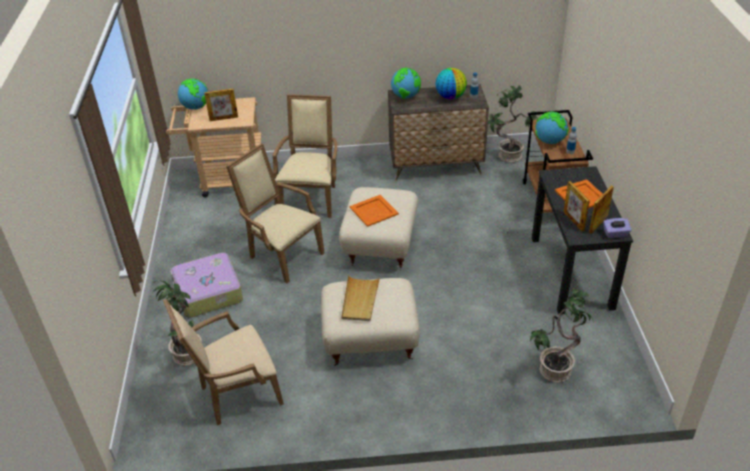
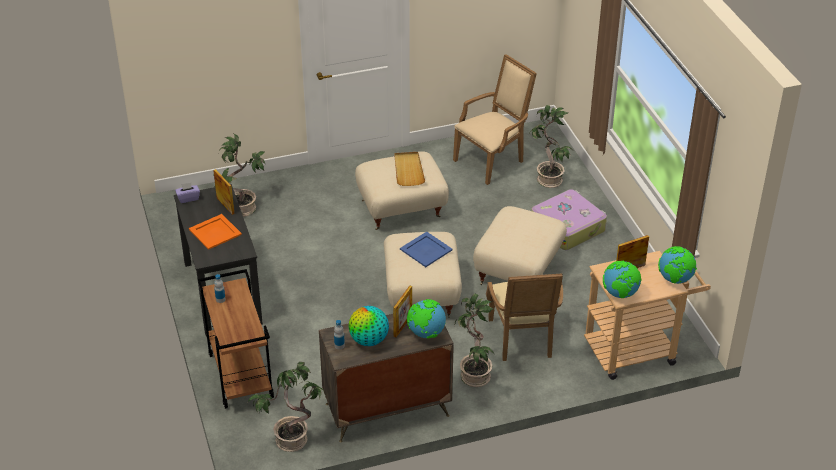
camera: 165 degrees right, 0 degrees up
(282, 254) = (519, 271): beige armchair -> beige ottoman
(362, 179) = (474, 376): none -> potted plant
(374, 211) = (425, 249): orange tray -> blue tray
(549, 141) = (243, 310): globe -> globe (620, 294)
(598, 224) = (202, 205): picture frame -> picture frame (403, 326)

